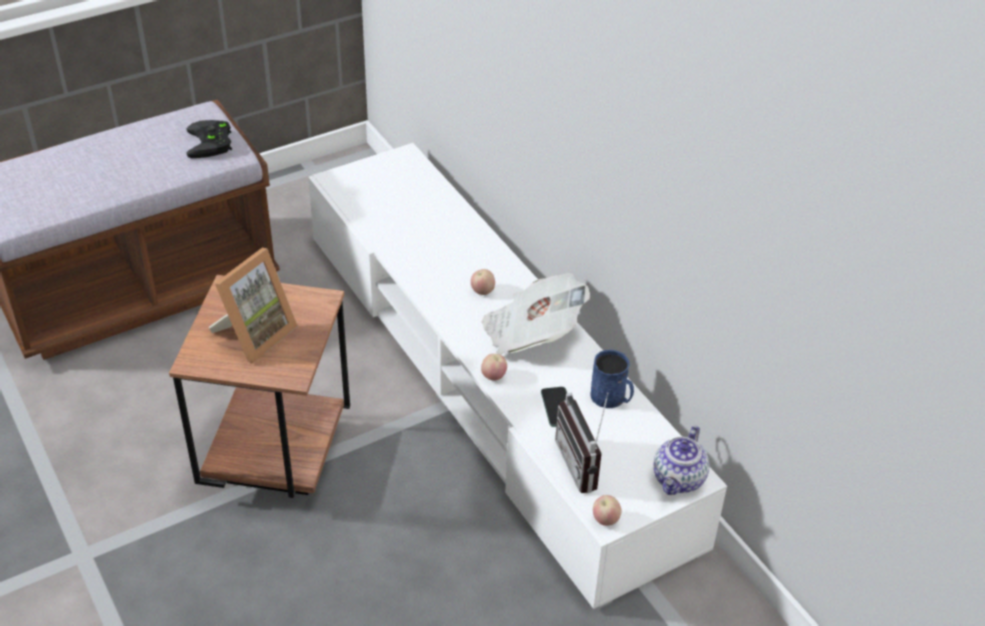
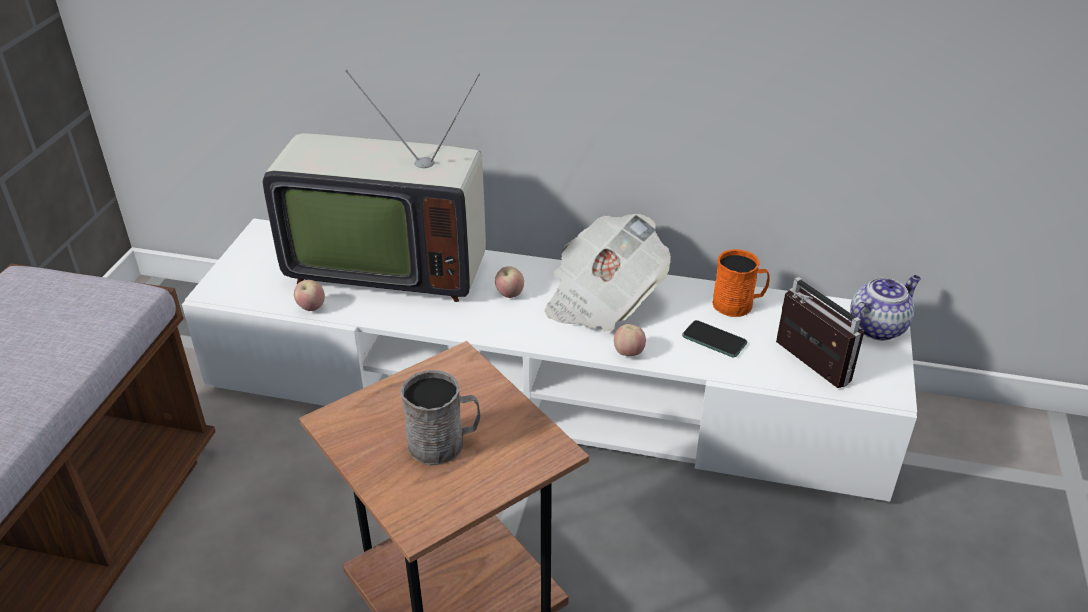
camera: 45 degrees left, 5 degrees down
(211, 143) = (81, 301): black game controller -> none
(254, 334) = (444, 443): picture frame -> grey mug
(441, 224) = (386, 265): none -> television
(585, 464) = (803, 366): radio -> radio turned 150 degrees counterclockwise
(605, 520) = (886, 395): apple -> apple (311, 307)
(611, 398) = (738, 304): blue mug -> orange mug
(679, 480) = (877, 327): teapot -> teapot turned 105 degrees counterclockwise

